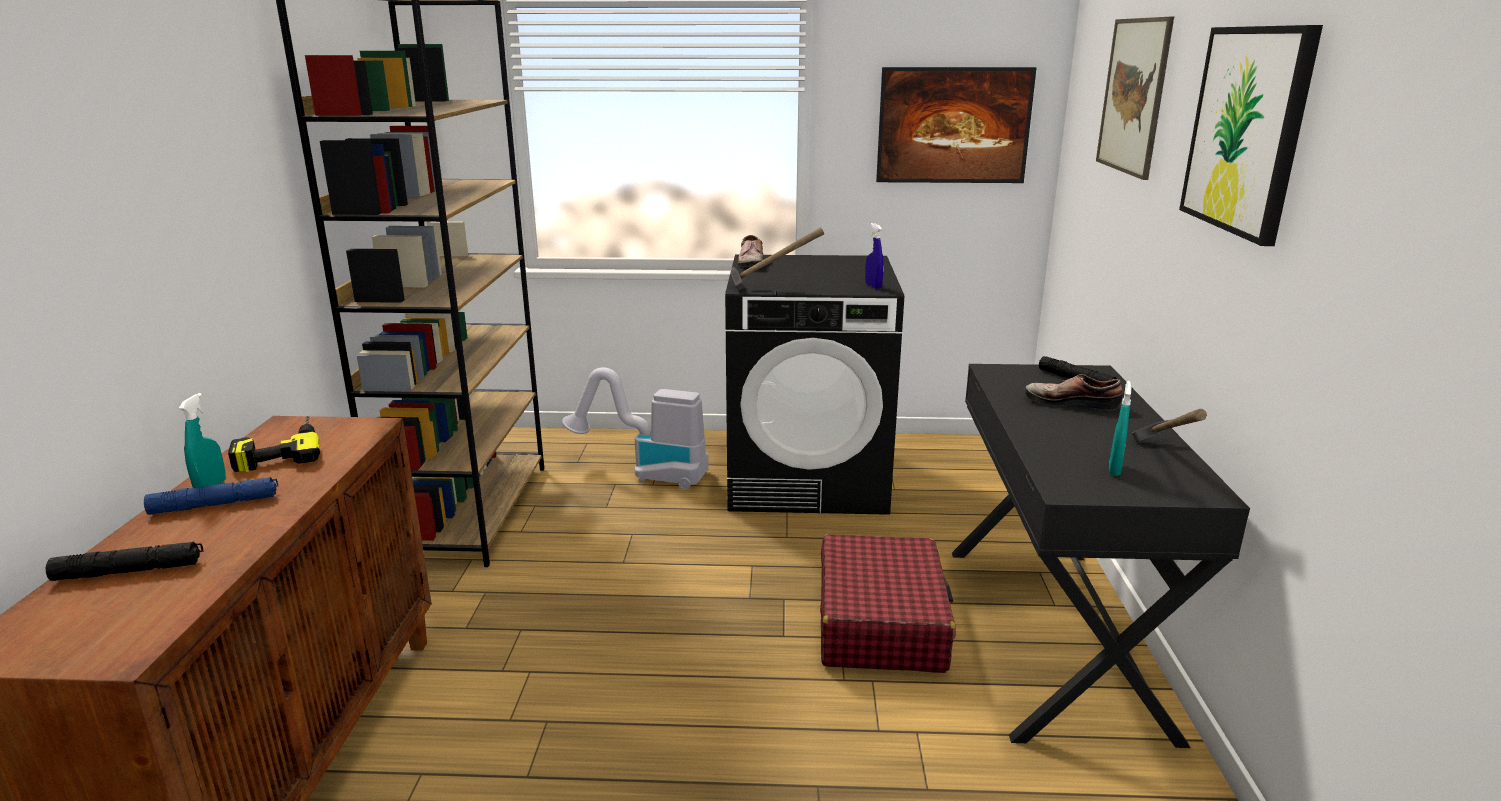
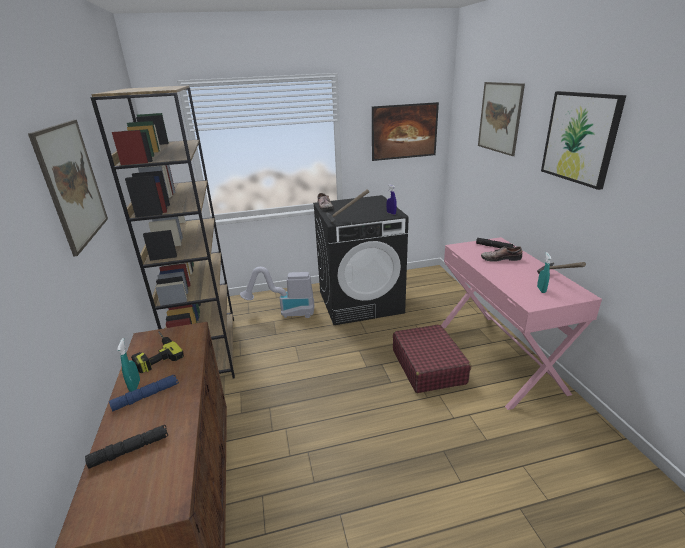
camera: 15 degrees left, 5 degrees up
(189, 122) = (73, 184): none -> picture
(1054, 635) = (498, 356): black desk -> pink desk

